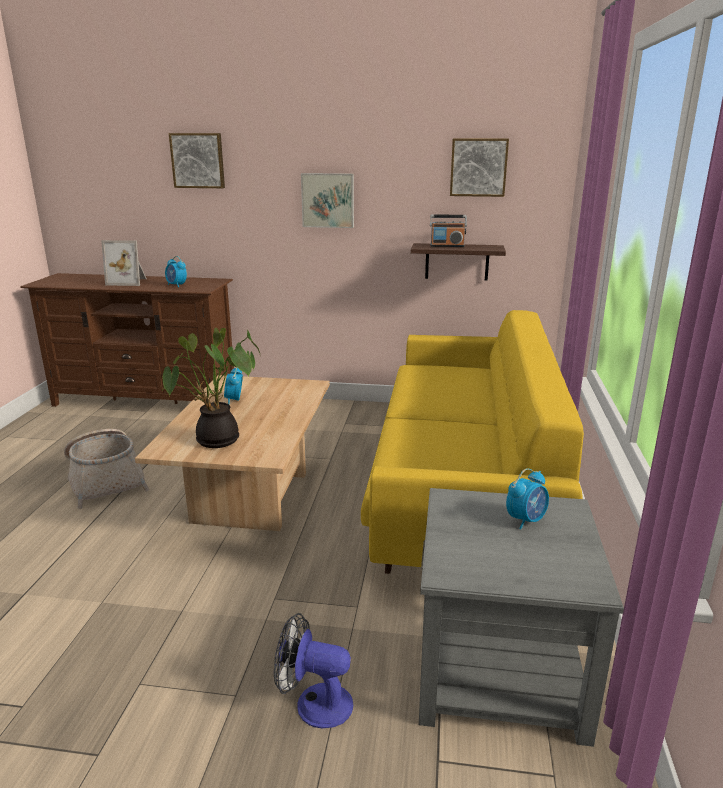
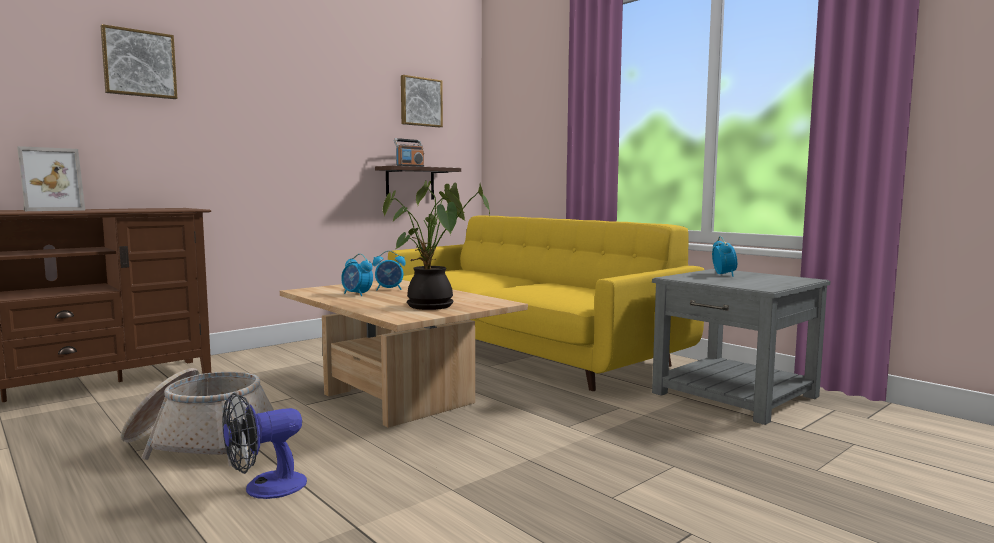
camera: 50 degrees left, 15 degrees down
(177, 285) = (140, 209): alarm clock -> alarm clock (389, 289)
(314, 703) = (712, 444): fan -> fan (265, 488)
(328, 200) = (295, 121): picture -> none

